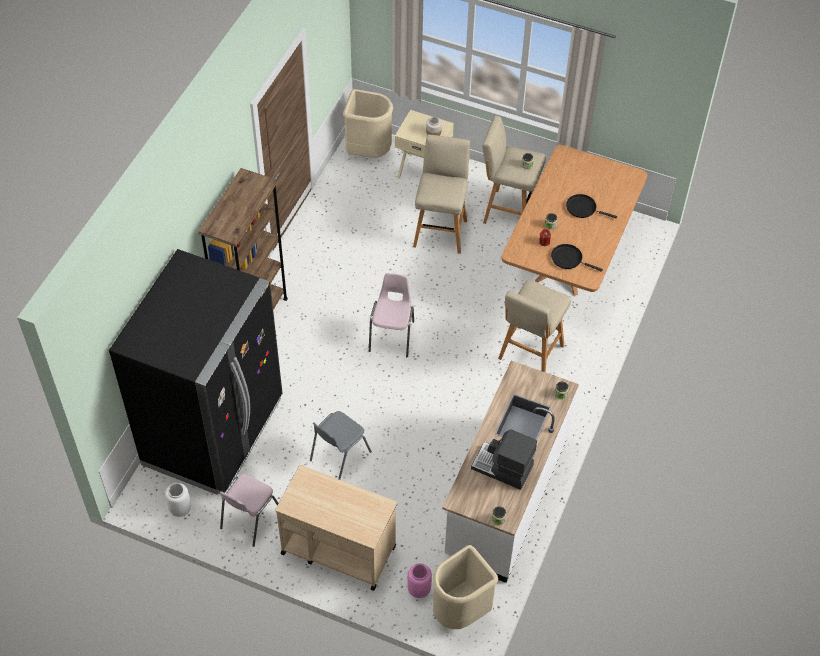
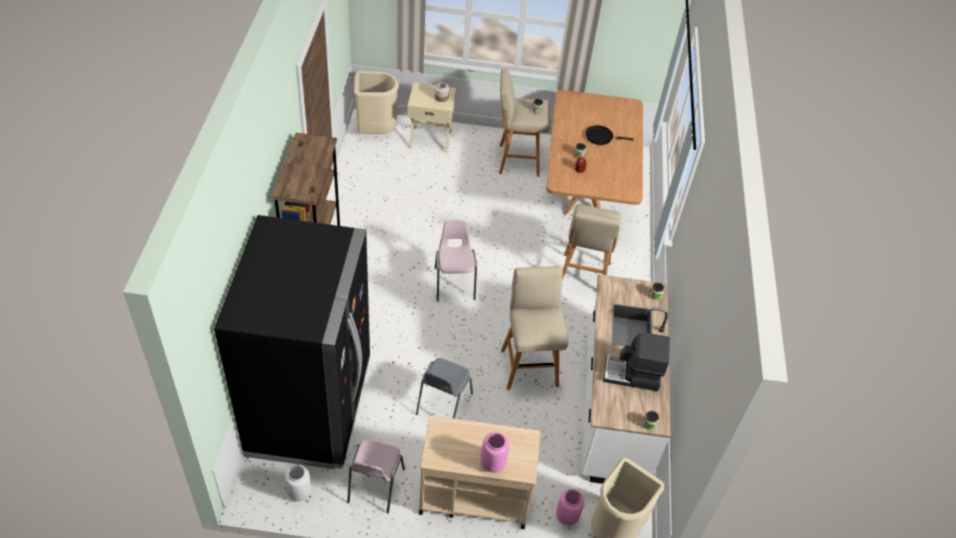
camera: 20 degrees left, 5 degrees down
(342, 521) = (493, 463): none -> pink vase
(440, 231) = (464, 186): beige stool -> beige stool (529, 366)
(568, 259) = (607, 180): black frying pan -> none

